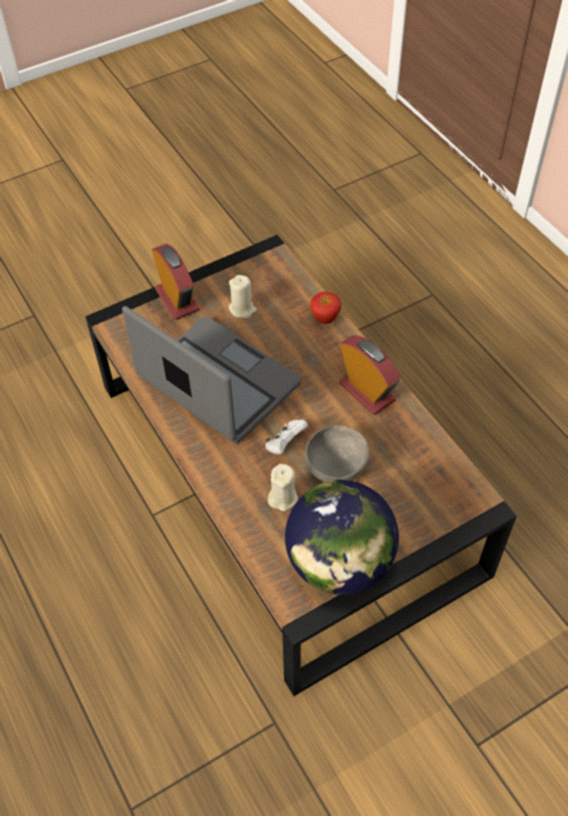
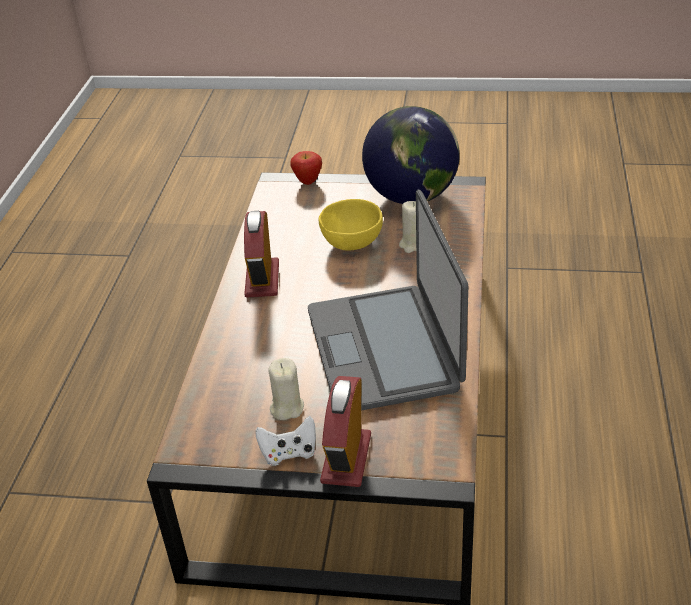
camera: 140 degrees left, 15 degrees down
(285, 444) = (374, 275): white game controller -> white game controller (289, 453)
(325, 320) = (220, 353): apple -> apple (308, 182)
(337, 469) = (351, 243): grey bowl -> yellow bowl

